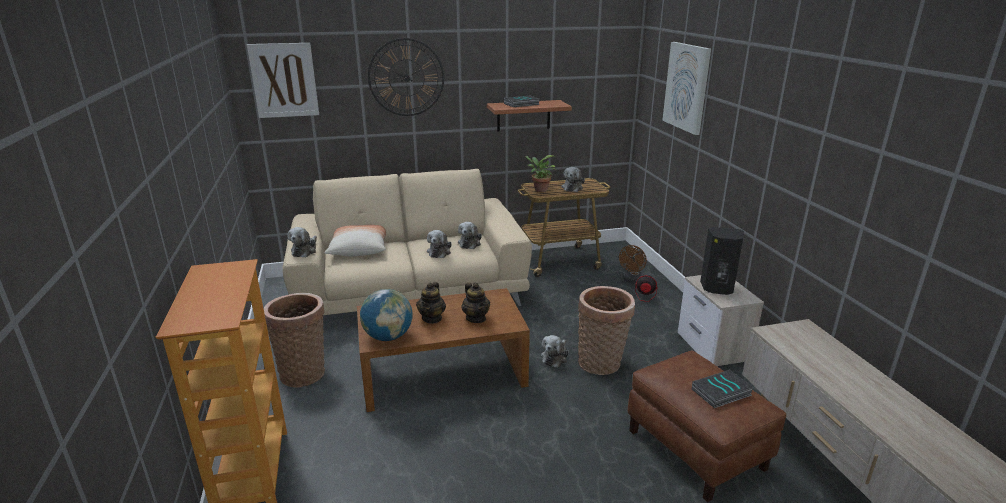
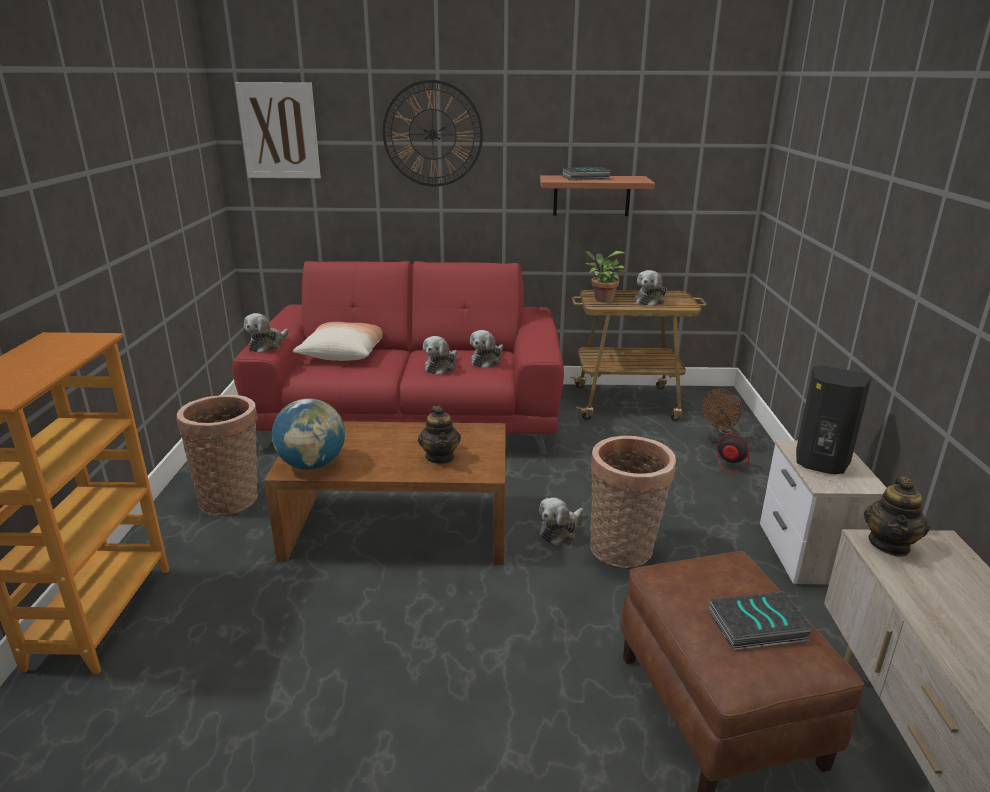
camera: 15 degrees right, 0 degrees up
(411, 290) = (412, 416): beige sofa -> red sofa
(432, 318) = (382, 449): teapot -> teapot (889, 544)
(687, 87) = (825, 156): picture -> none

